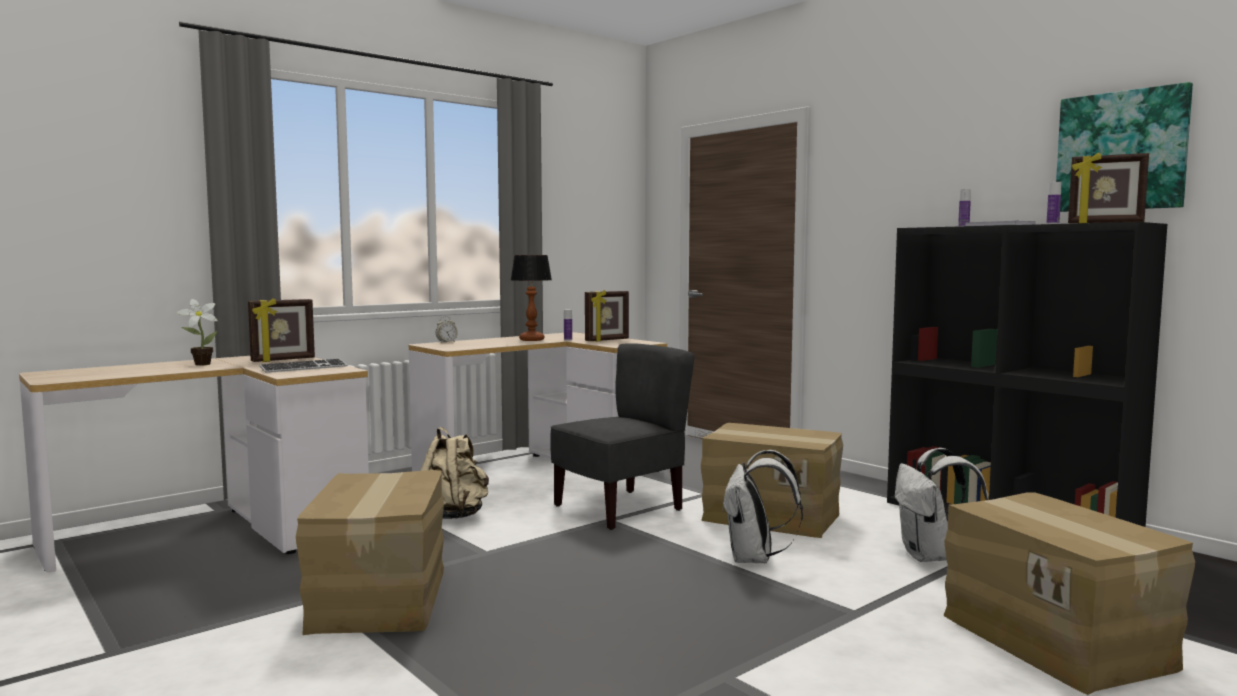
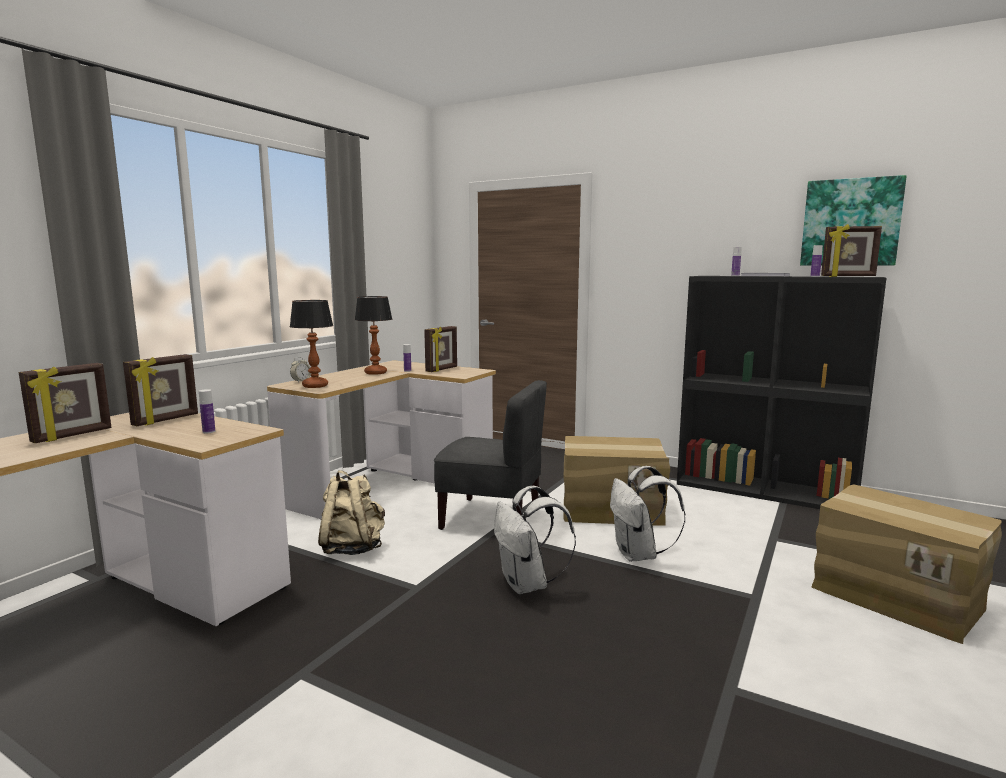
camera: 20 degrees left, 5 degrees up
(199, 364) = (73, 435): potted plant -> picture frame
(304, 368) = (209, 431): keyboard -> bottle
(382, 598) = (362, 663): cardboard box -> none
(453, 346) = (316, 386): none -> table lamp
(620, 509) = (491, 518): grey chair -> grey chair turned 75 degrees clockwise
(931, 557) = (751, 531): white backpack -> white backpack (527, 584)

